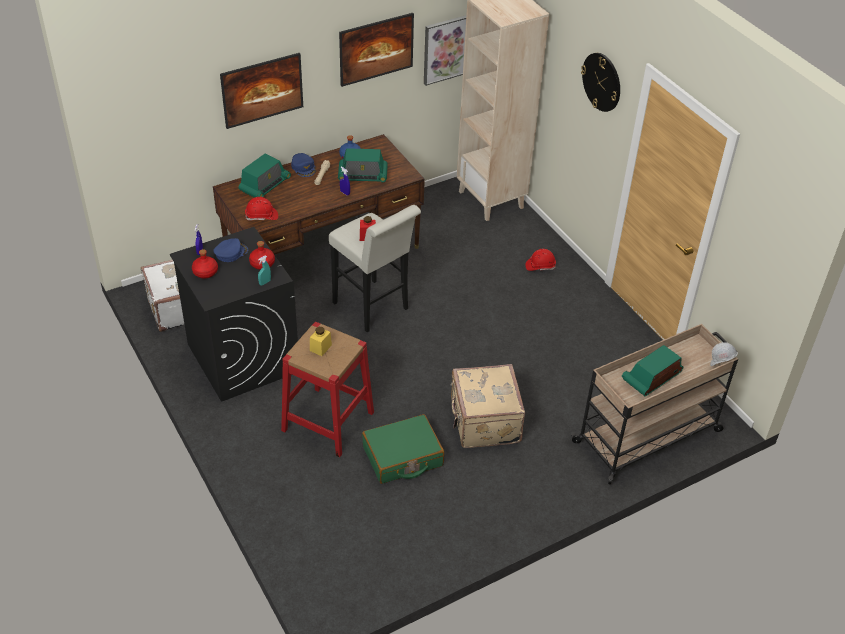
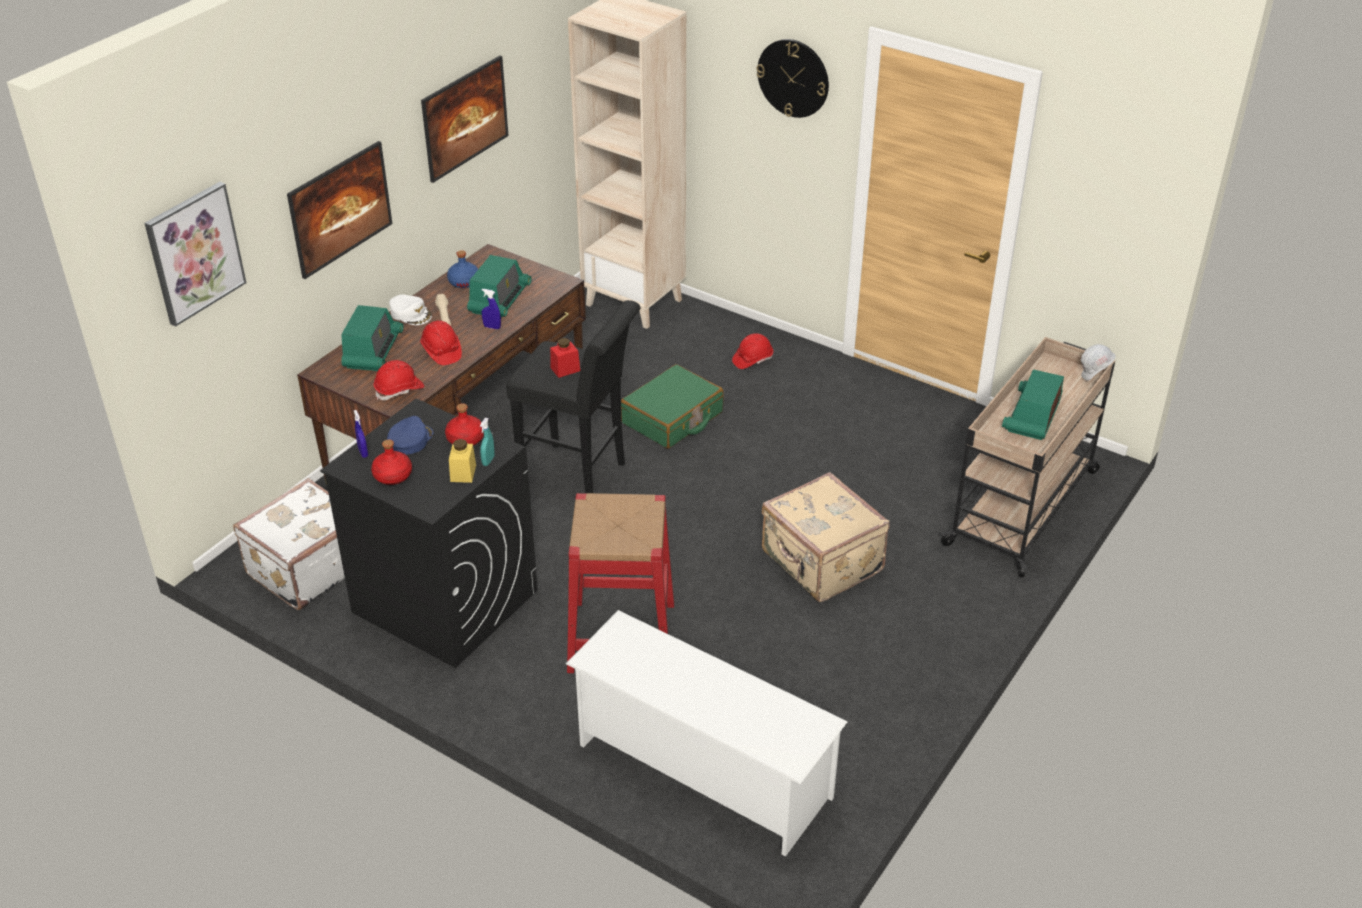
camera: 25 degrees left, 5 degrees down
(303, 199) = (441, 352): none -> red hard hat
(304, 167) = (411, 314): blue cap -> white cap
(316, 524) = (702, 770): none -> white shoe rack
(320, 348) = (610, 522): yellow jar -> yellow jar (463, 473)
(362, 175) = (499, 300): radio -> radio turned 45 degrees counterclockwise
(374, 309) = (580, 478): white stool -> black stool
(402, 457) = (751, 643): green suitcase -> green suitcase (672, 418)
(447, 48) = (542, 102): picture -> picture (194, 253)

